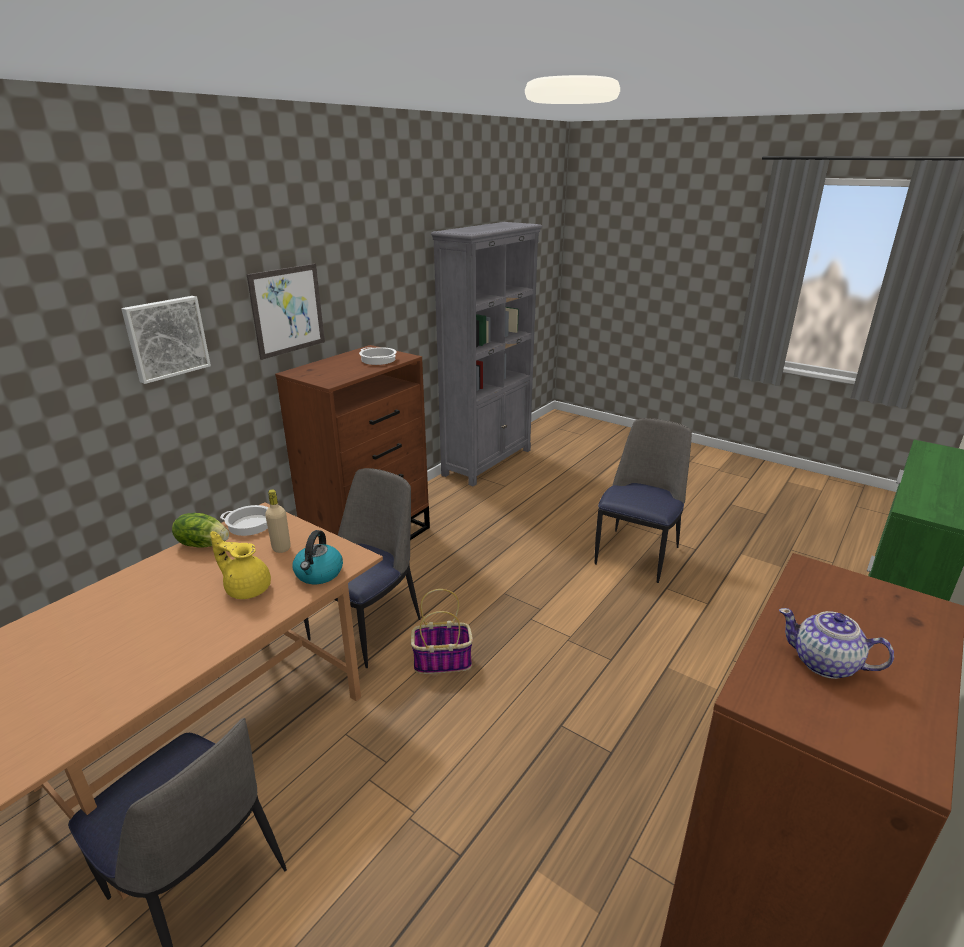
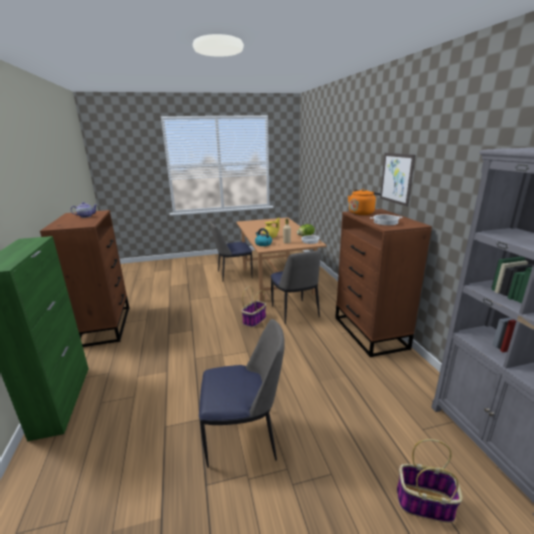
camera: 130 degrees right, 5 degrees down
(166, 338) = (359, 171): picture -> none
(329, 377) = (362, 213): none -> orange kettle
(569, 476) = (424, 503): none -> basket
(637, 554) = (244, 436): chair -> chair turned 75 degrees counterclockwise

